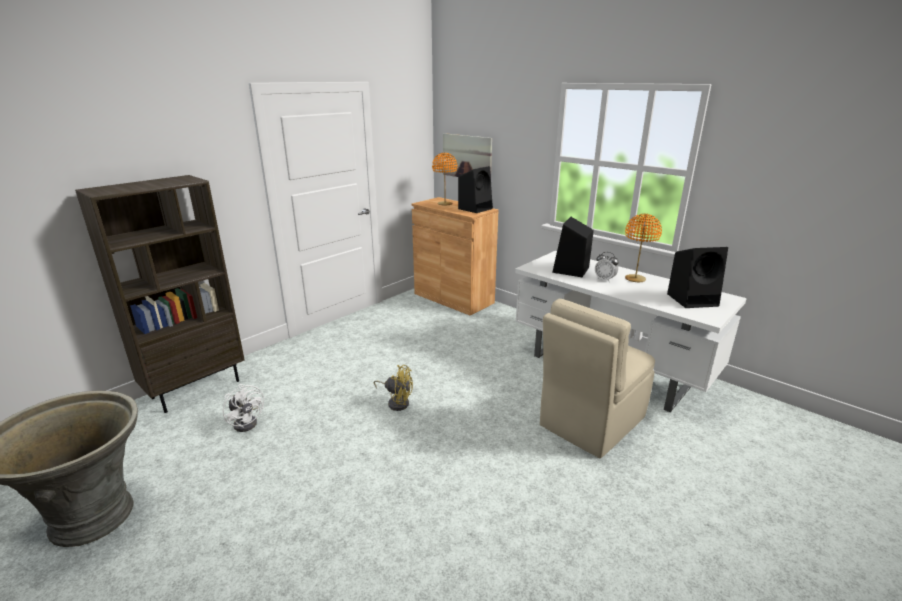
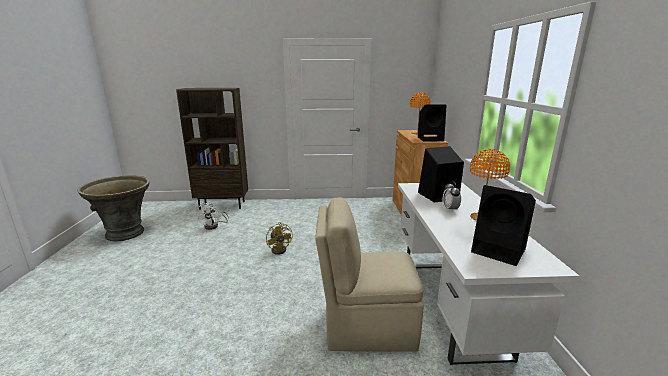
camera: 45 degrees right, 5 degrees down
(467, 157) = (442, 98): picture -> none

